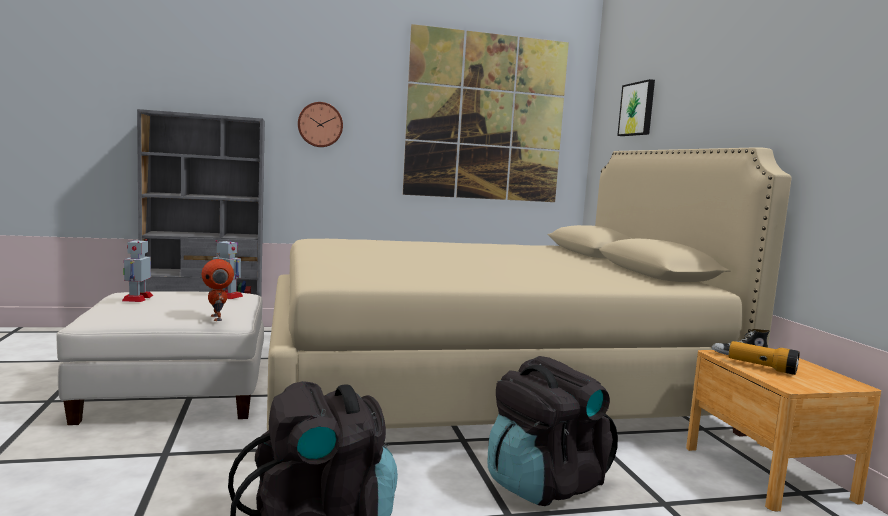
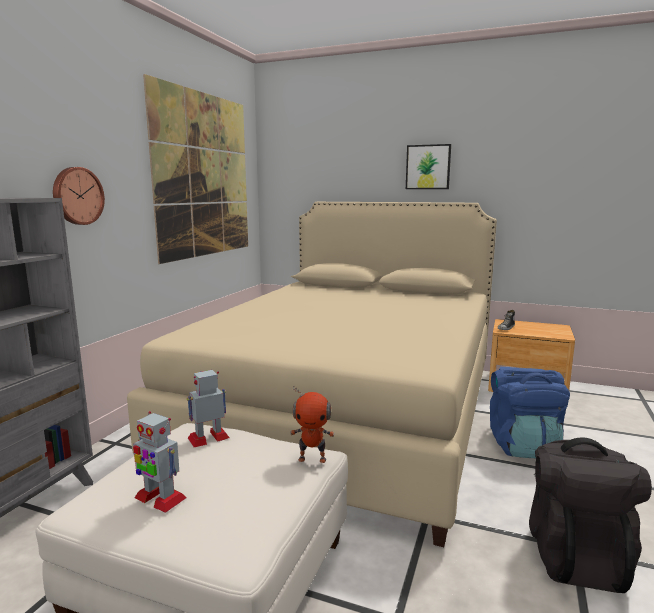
camera: 55 degrees left, 5 degrees up
(544, 484) = (523, 446): black backpack -> blue backpack
(637, 109) = (326, 168): picture -> picture (428, 167)
(761, 367) = (530, 331): flashlight -> none

